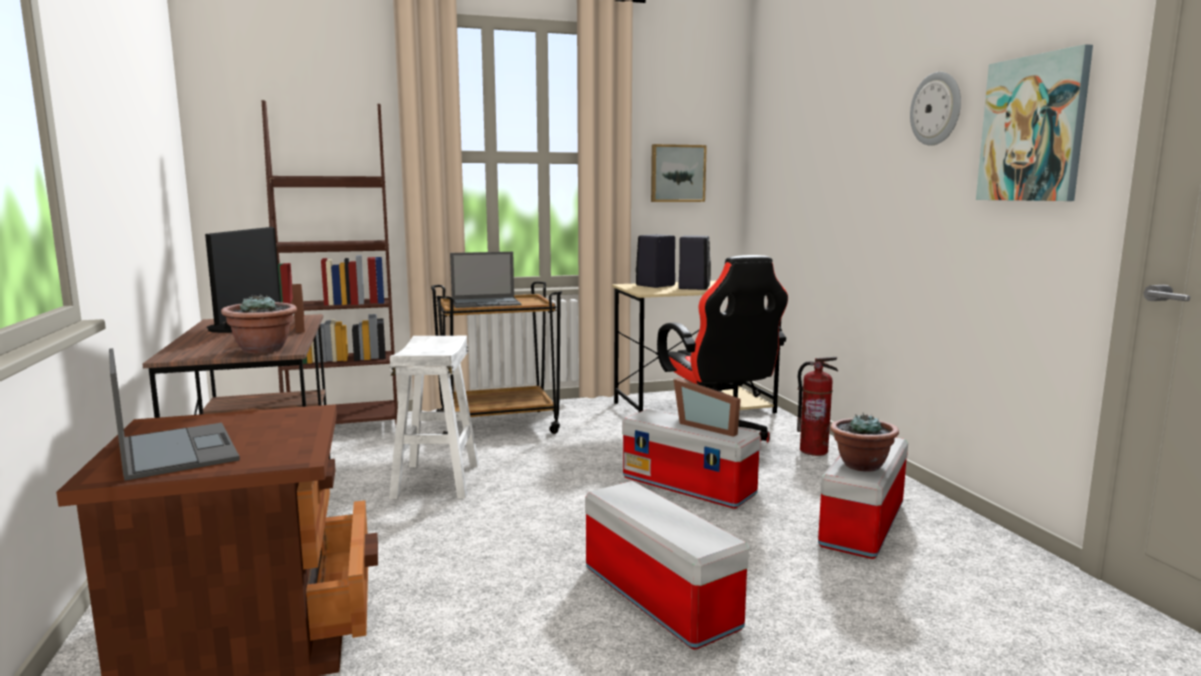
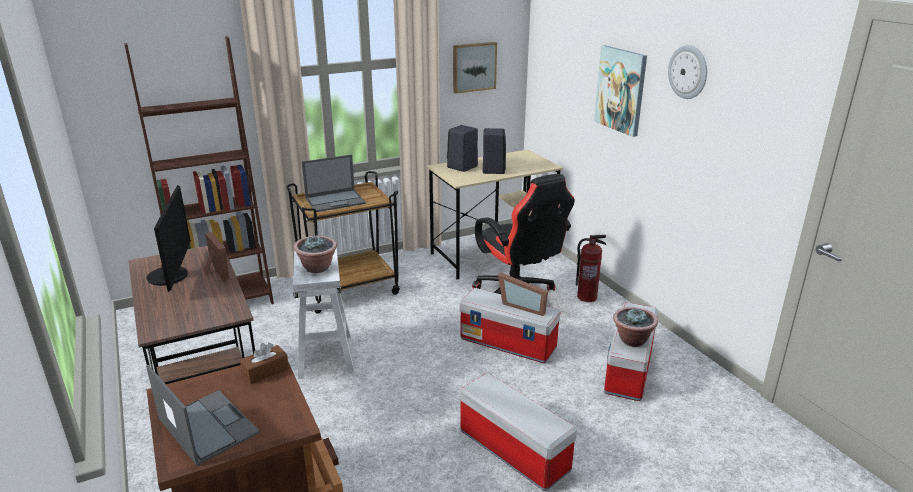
camera: 10 degrees left, 15 degrees up
(263, 349) = (217, 313): potted plant -> potted plant (317, 268)
(298, 415) = (265, 371): none -> brown tissue box
(1033, 129) = (756, 114): picture -> picture (621, 90)

